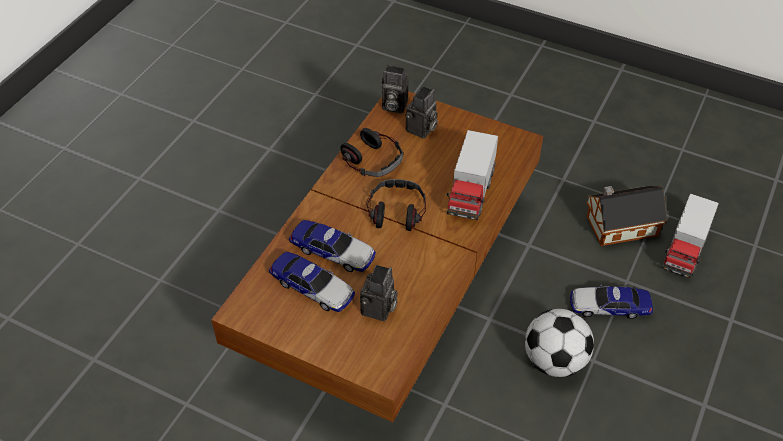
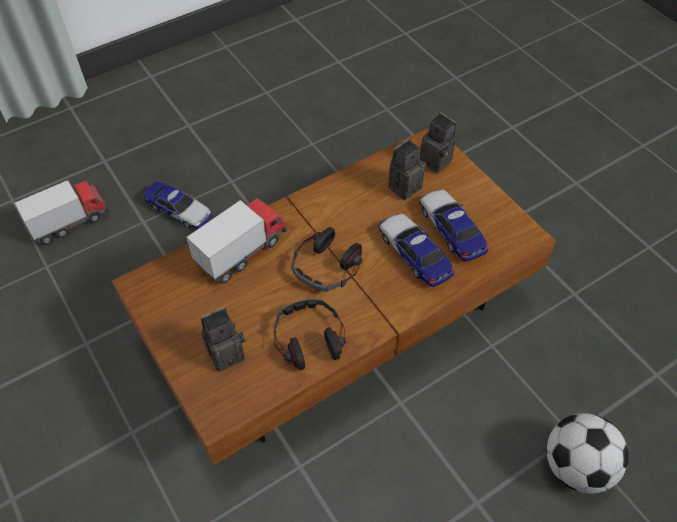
camera: 150 degrees left, 5 degrees up
(393, 106) = (230, 407): camera -> camera (437, 161)
(554, 360) = (259, 193): football -> football (576, 467)
(618, 226) = (93, 269): toy house -> none

